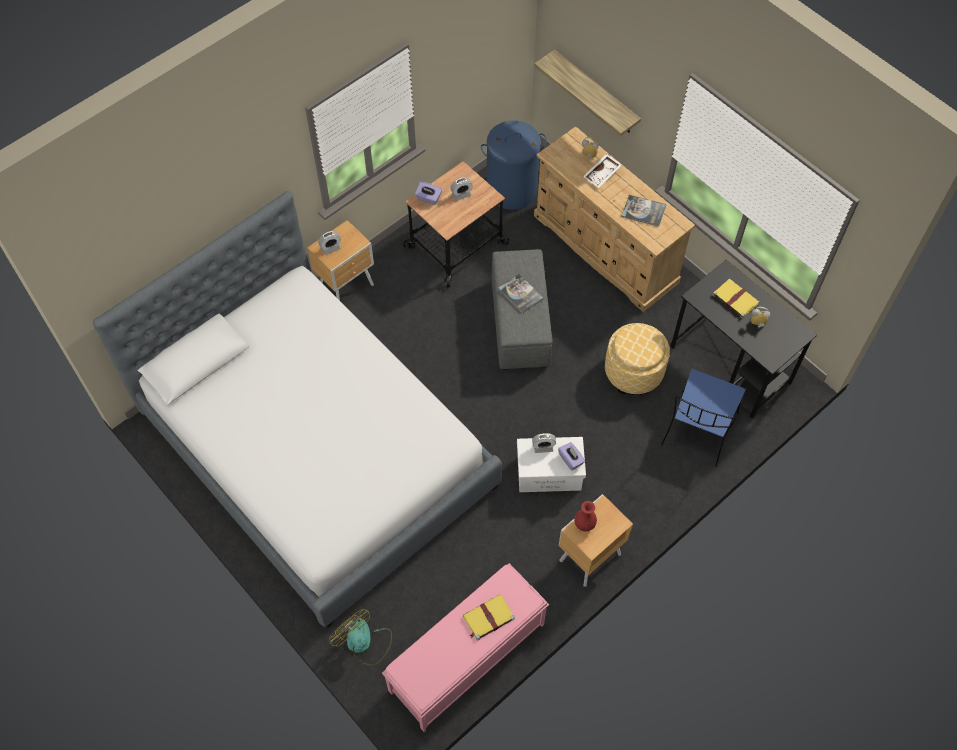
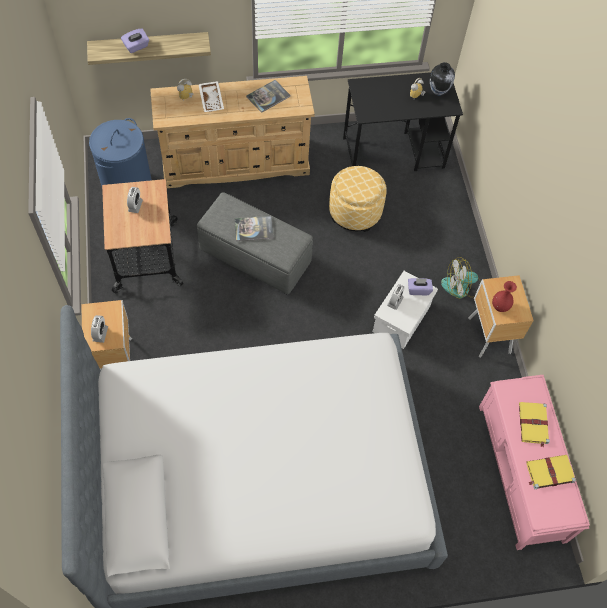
camera: 60 degrees left, 0 degrees up
(364, 642) = (463, 544): fan -> fan (462, 287)
(428, 198) = (117, 230): purple tissue box -> purple tissue box (136, 46)
(698, 431) = (432, 204): blue chair -> none
(734, 299) = (385, 95): yellow book -> yellow book (549, 472)
(781, 339) = (438, 91): none -> vase

